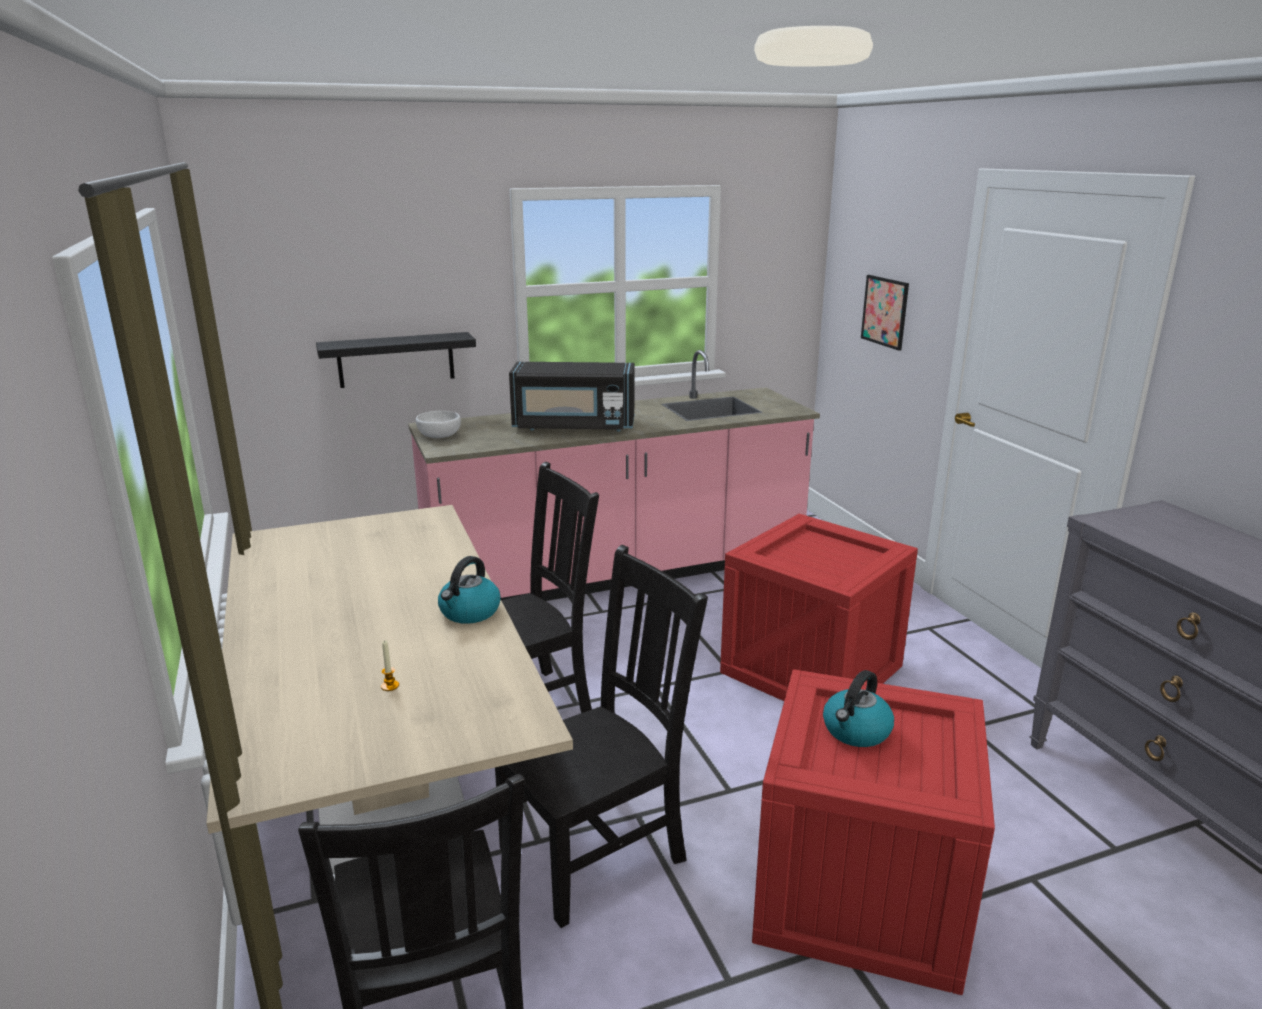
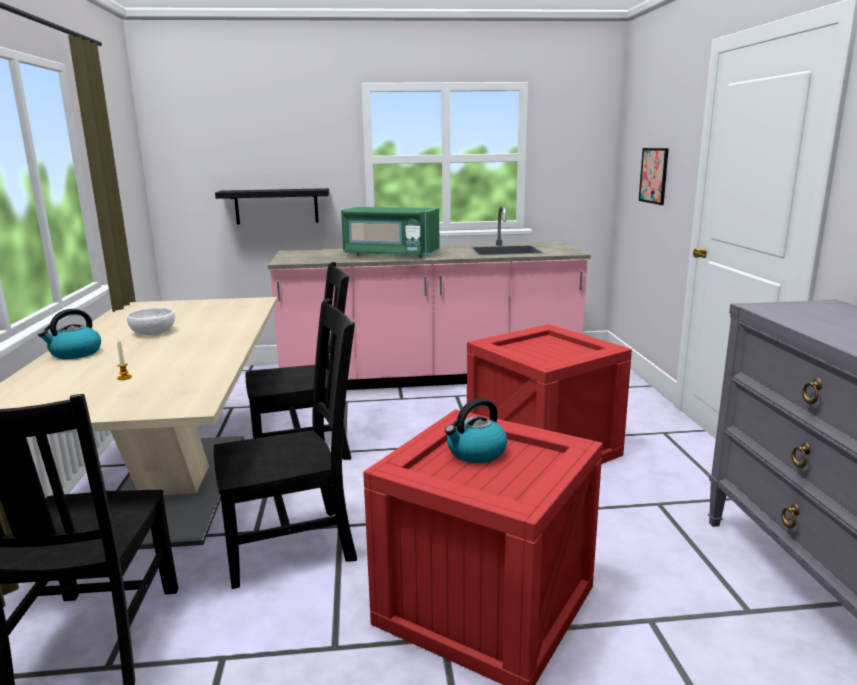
camera: 15 degrees right, 5 degrees down
(439, 436) = (290, 256): white bowl -> white bowl (152, 332)
(469, 612) = (222, 347): kettle -> kettle (75, 353)
(573, 426) = (390, 255): black microwave -> green microwave

